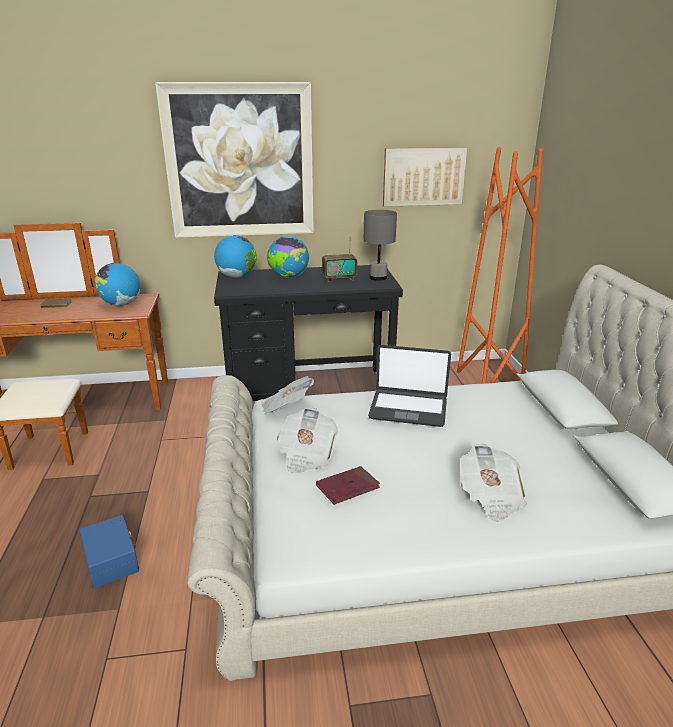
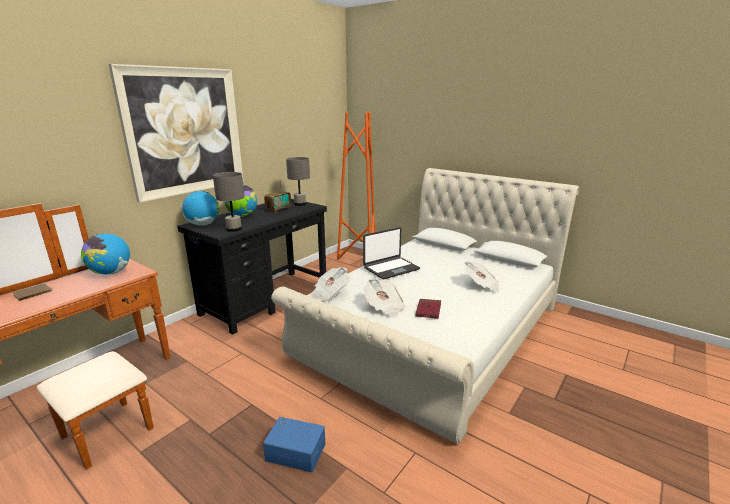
camera: 45 degrees left, 5 degrees down
(248, 290) = (233, 229): none -> grey table lamp
(423, 176) = (299, 134): picture -> none

